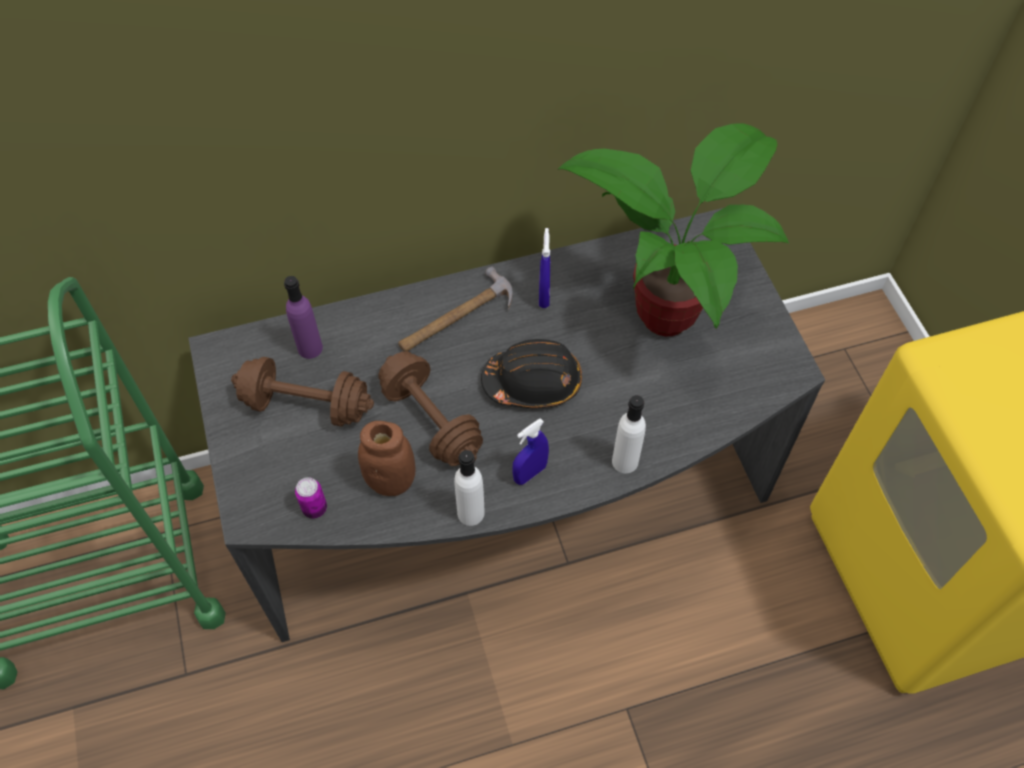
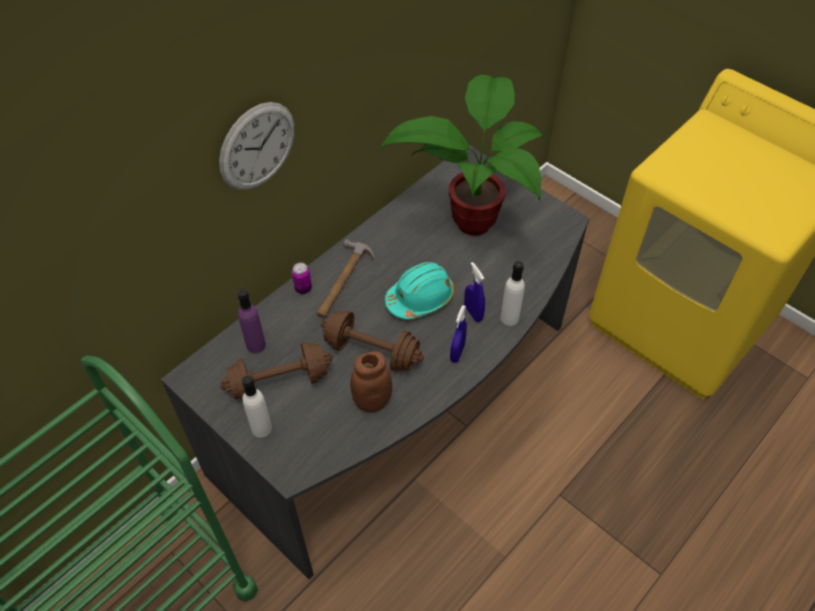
camera: 30 degrees left, 5 degrees down
(314, 508) = (333, 444): can -> can (303, 288)
(367, 110) = (257, 146): none -> wall clock
(471, 513) = (437, 395): white bottle -> white bottle (261, 428)
(533, 382) = (420, 298): black hard hat -> turquoise hard hat
(544, 295) = (390, 243): blue spray bottle -> blue spray bottle (473, 313)

